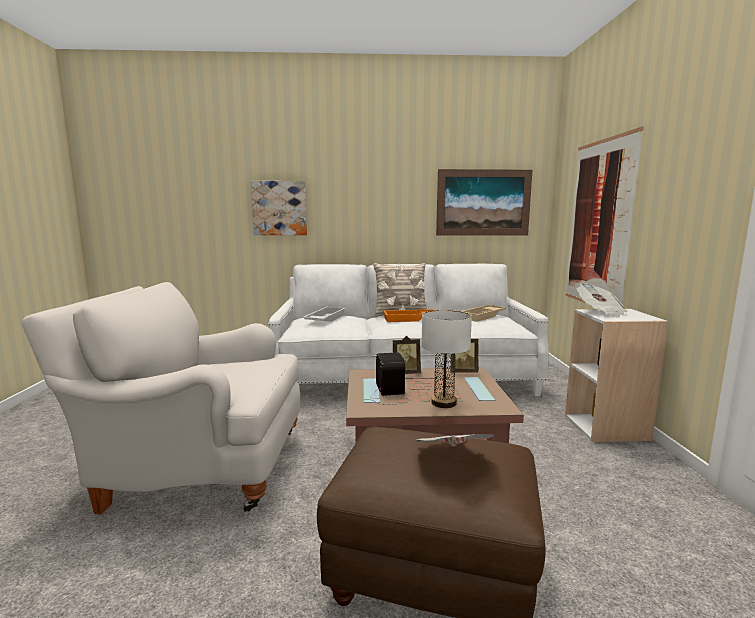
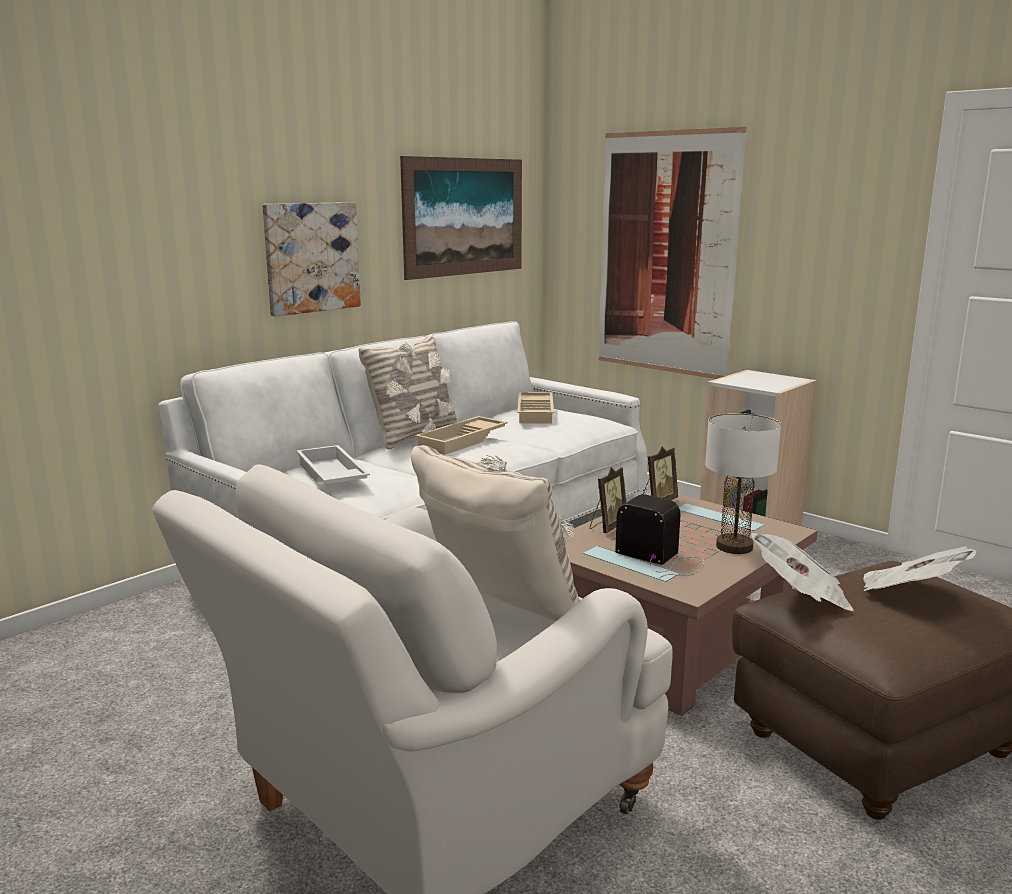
camera: 45 degrees left, 5 degrees up
(231, 374) = (500, 608): none -> beige pillow
(279, 208) = (114, 243): picture -> picture (311, 257)
(410, 319) = (463, 441): orange tray -> beige tray
(600, 312) = (743, 381): newspaper -> newspaper (800, 596)

